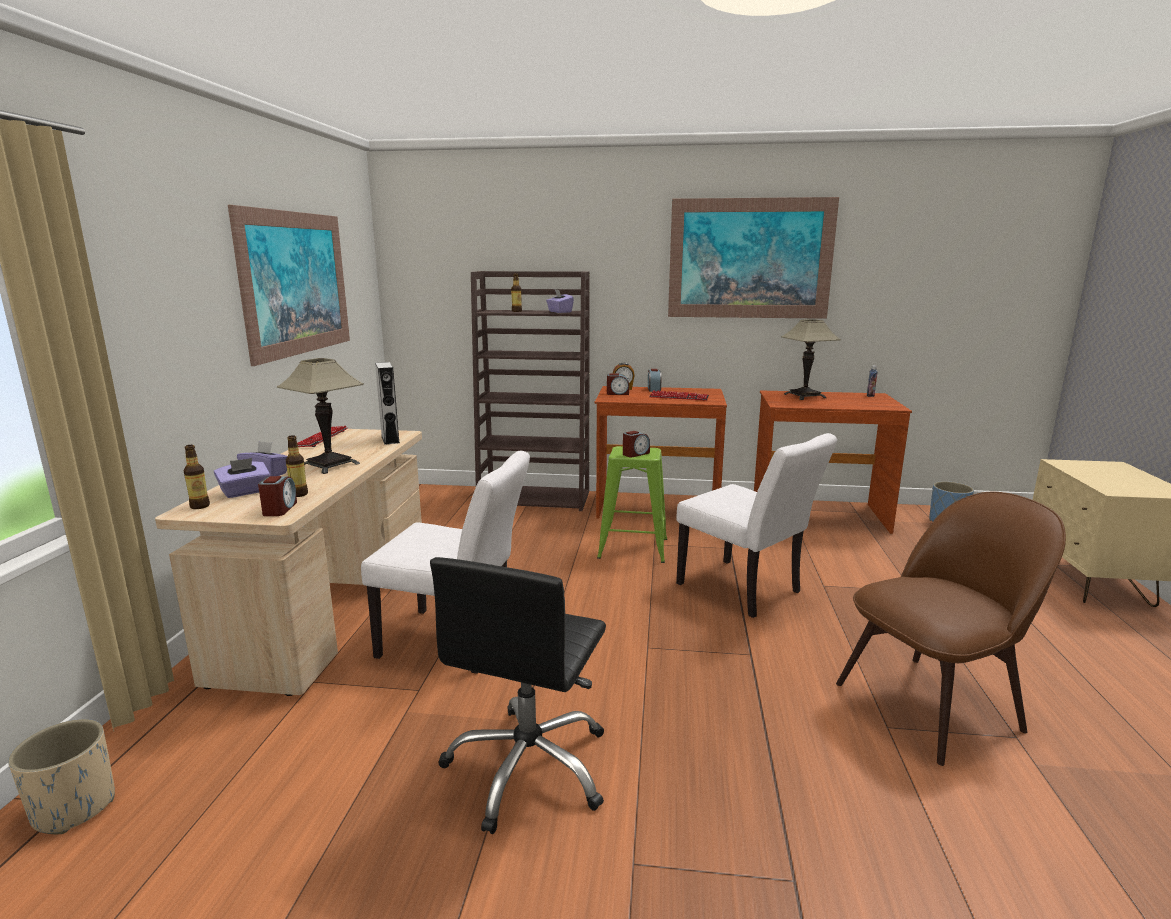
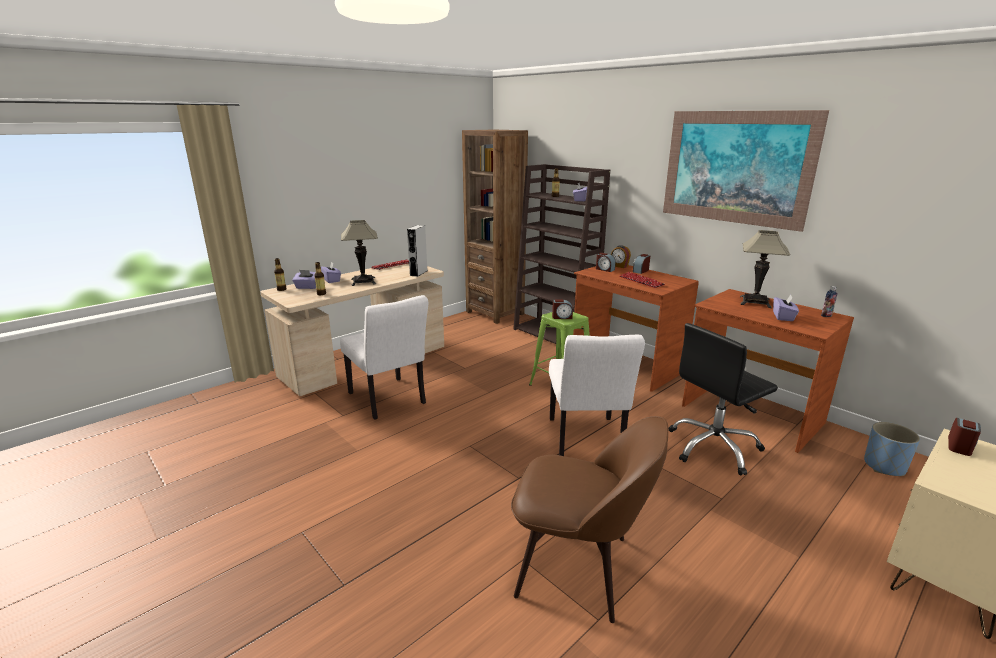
camera: 40 degrees right, 5 degrees up
(74, 808) = (197, 405): beige planter -> none
(279, 509) = (300, 299): alarm clock -> alarm clock (959, 446)
(296, 283) = (405, 170): picture -> none
(420, 494) = (495, 313): none -> brown bookcase
(529, 767) = (329, 470): black office chair -> black office chair (714, 447)
(850, 402) = (783, 317): none -> purple tissue box

